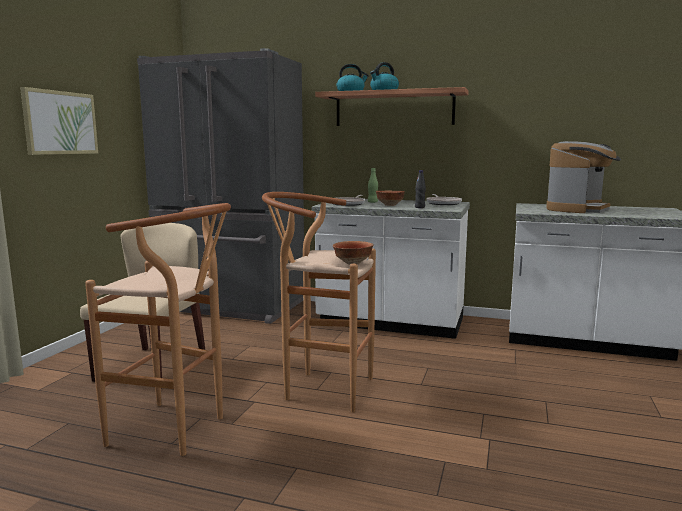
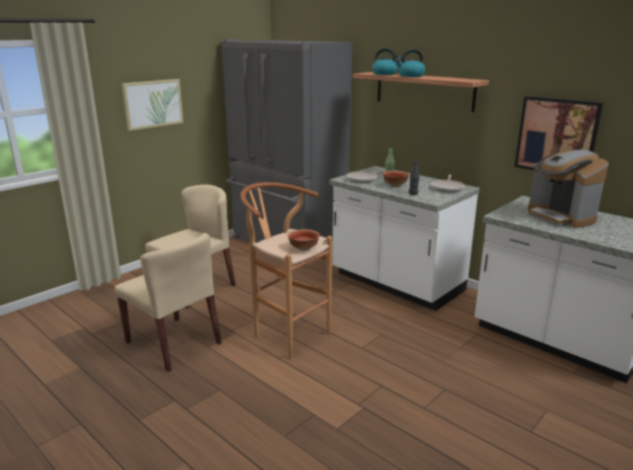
camera: 25 degrees right, 10 degrees up
(177, 431) = (174, 343): brown stool -> beige chair
(545, 138) = (557, 136): none -> picture
(578, 209) = (560, 217): coffee machine -> coffee machine turned 90 degrees clockwise

